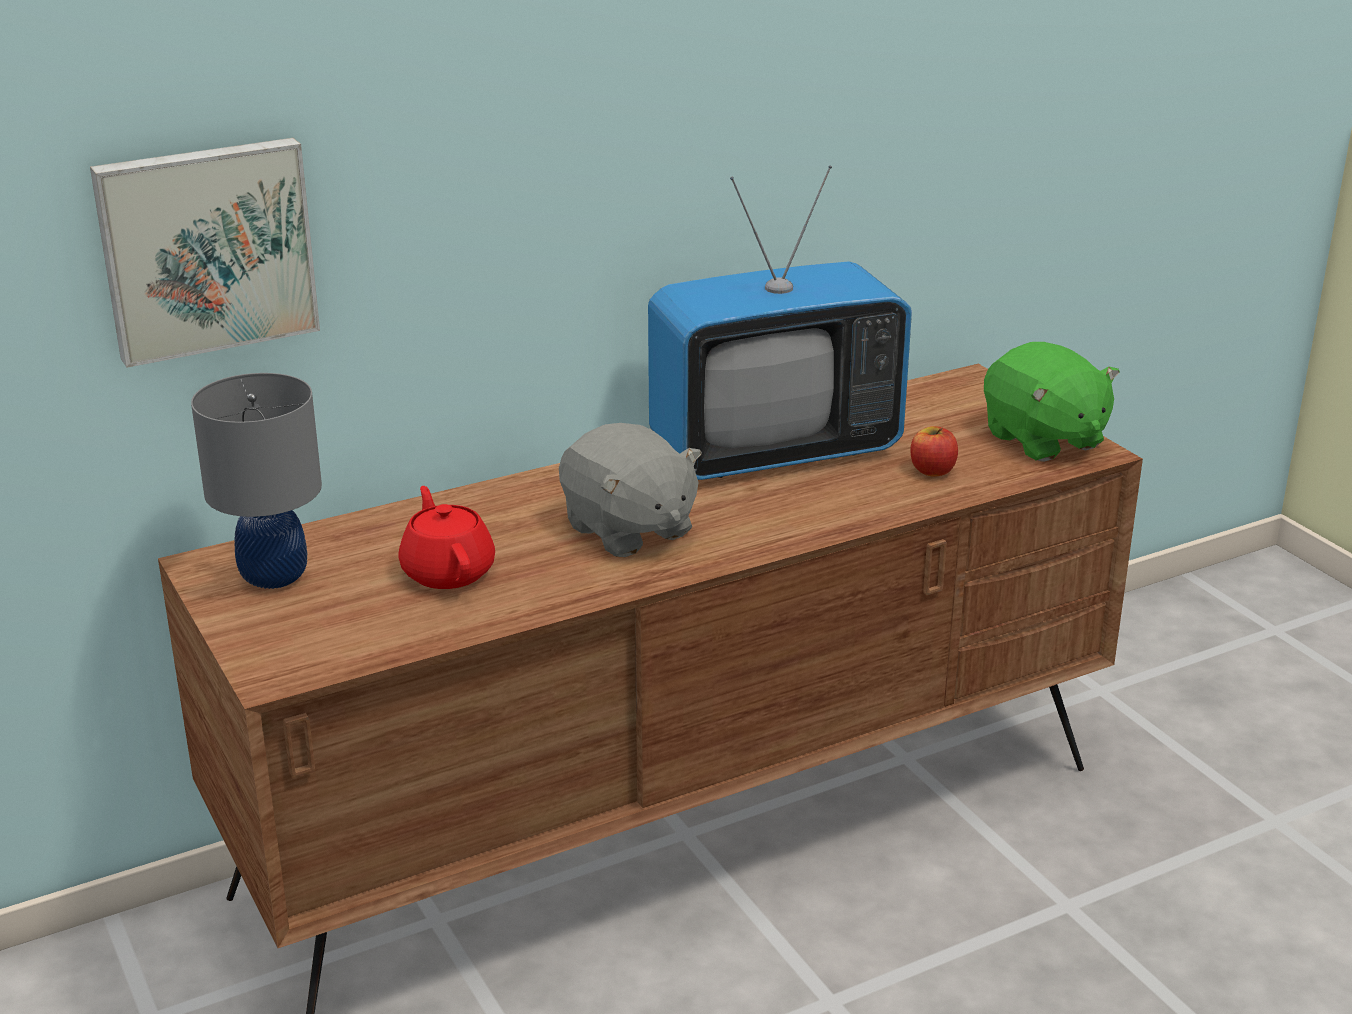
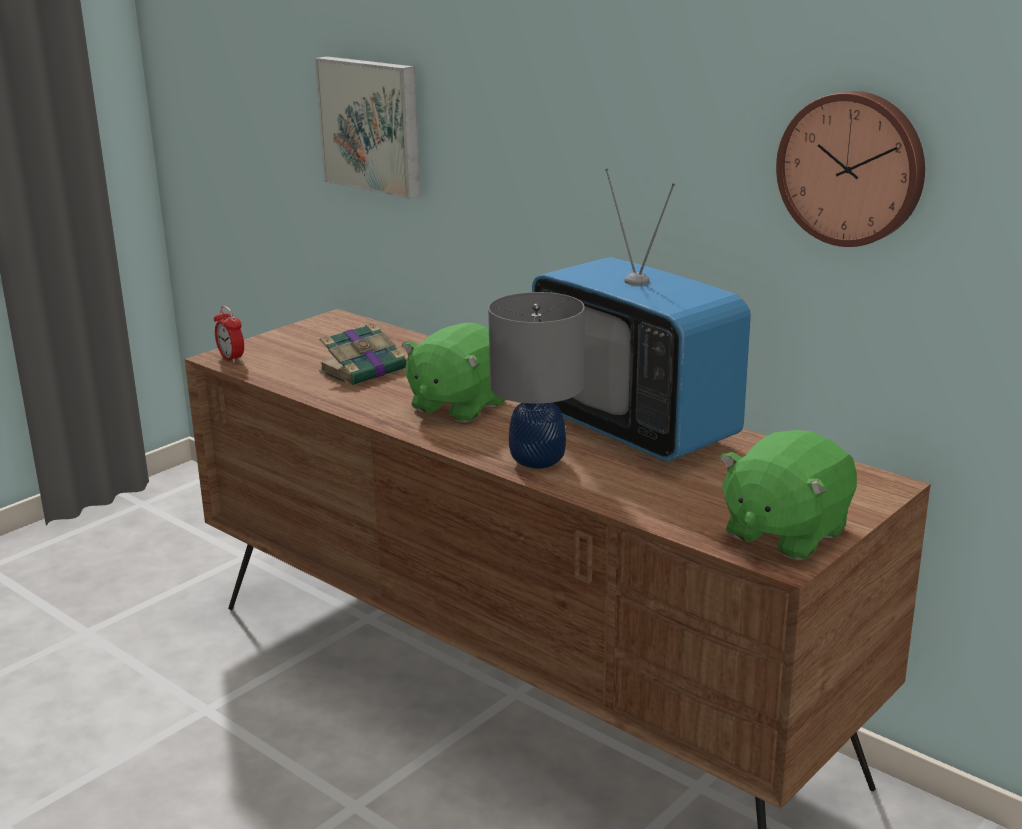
camera: 70 degrees right, 5 degrees down
(270, 578) = (328, 334): grey table lamp -> grey table lamp (536, 460)
(292, 667) = (231, 359): none -> alarm clock
(448, 571) = (365, 370): red teapot -> book
(628, 530) = (459, 405): grey plush toy -> green plush toy
(892, 102) = (852, 168): none -> wall clock
(932, 470) = (662, 492): apple -> none

